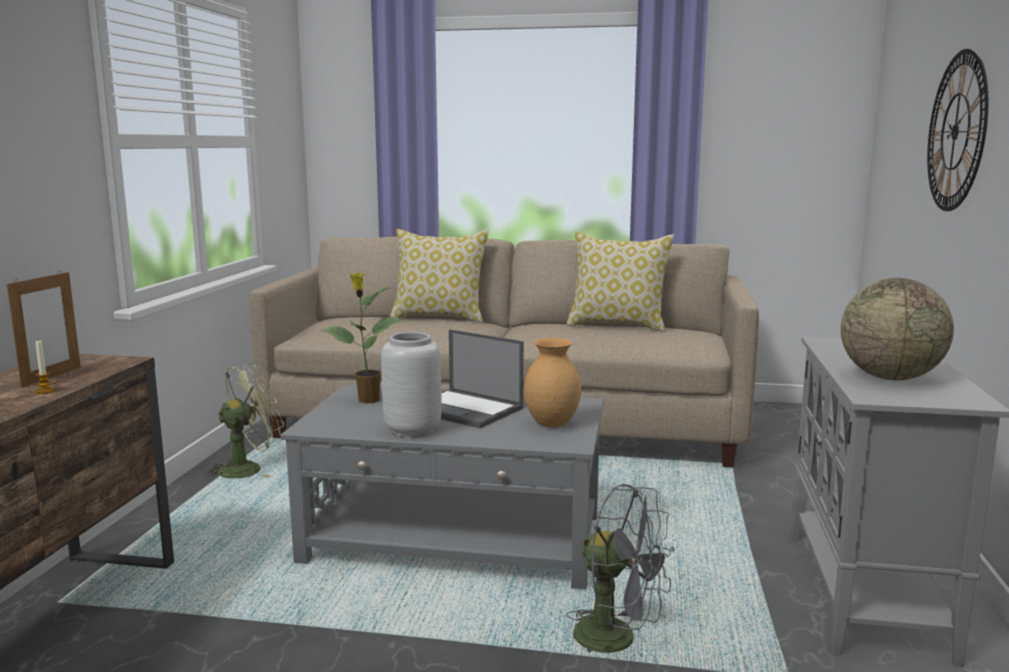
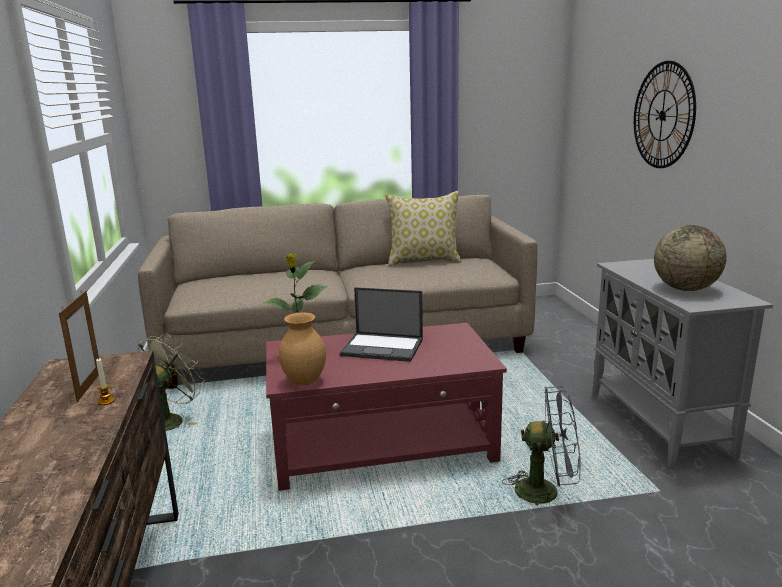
camera: 20 degrees left, 5 degrees up
(413, 430) = (365, 372): grey vase -> none
(440, 318) = (285, 270): pillow -> none
(455, 539) = (383, 444): grey coffee table -> red coffee table
(553, 424) = (456, 349): brown vase -> brown vase (305, 381)

